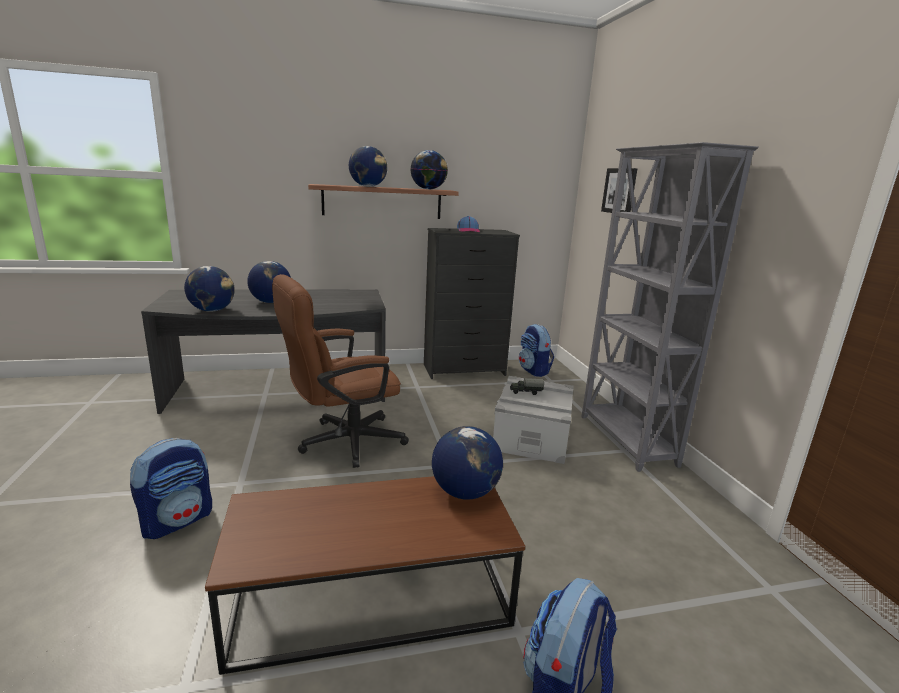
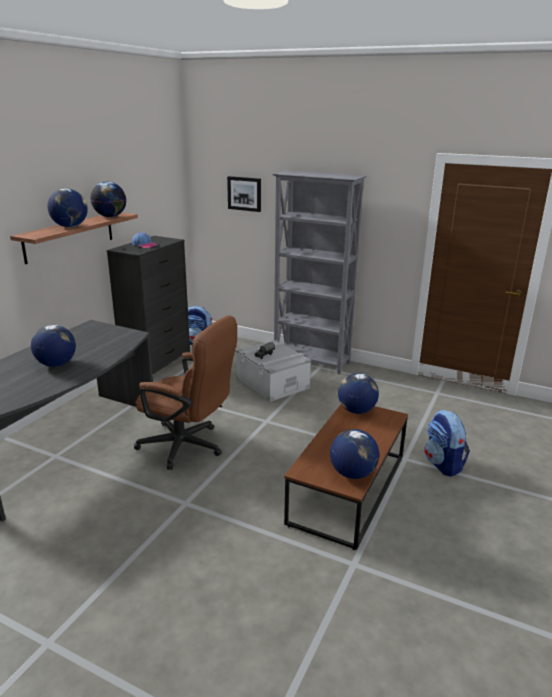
camera: 50 degrees left, 5 degrees up
(178, 520) = (200, 540): backpack -> none
(212, 310) = (39, 391): globe -> globe (352, 473)
(342, 442) = (188, 447): brown office chair -> brown office chair turned 75 degrees counterclockwise

